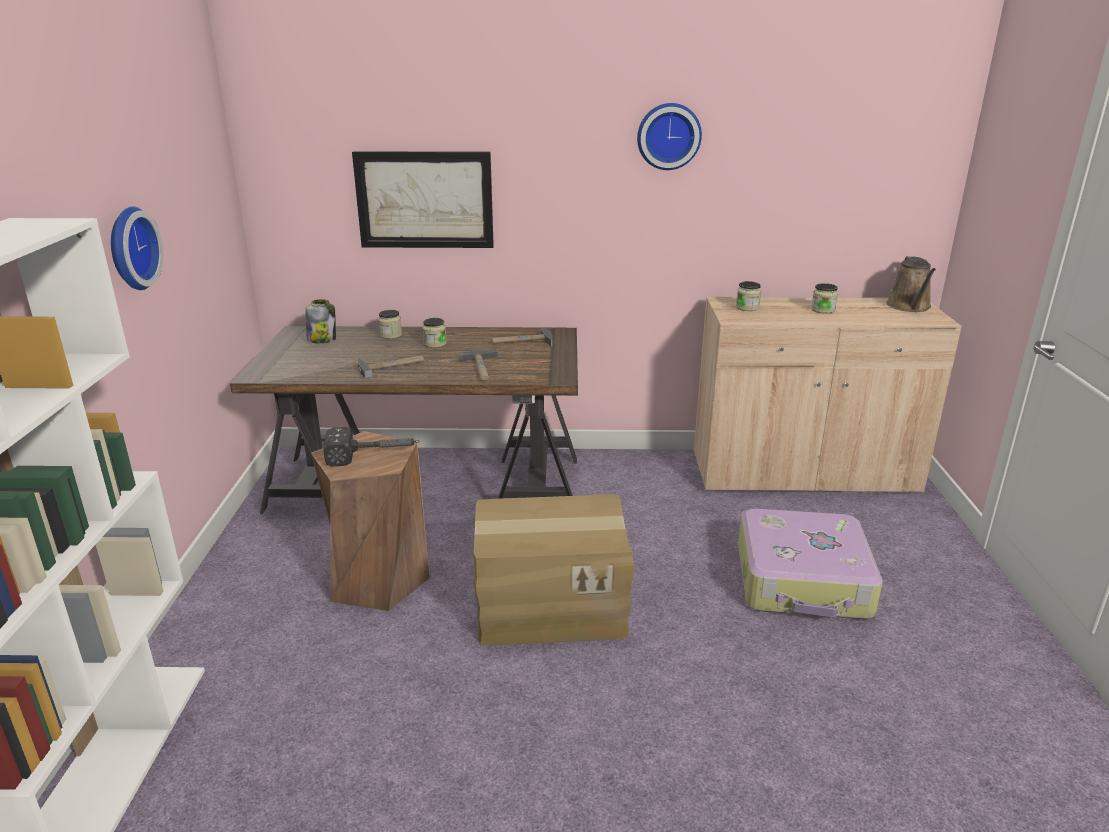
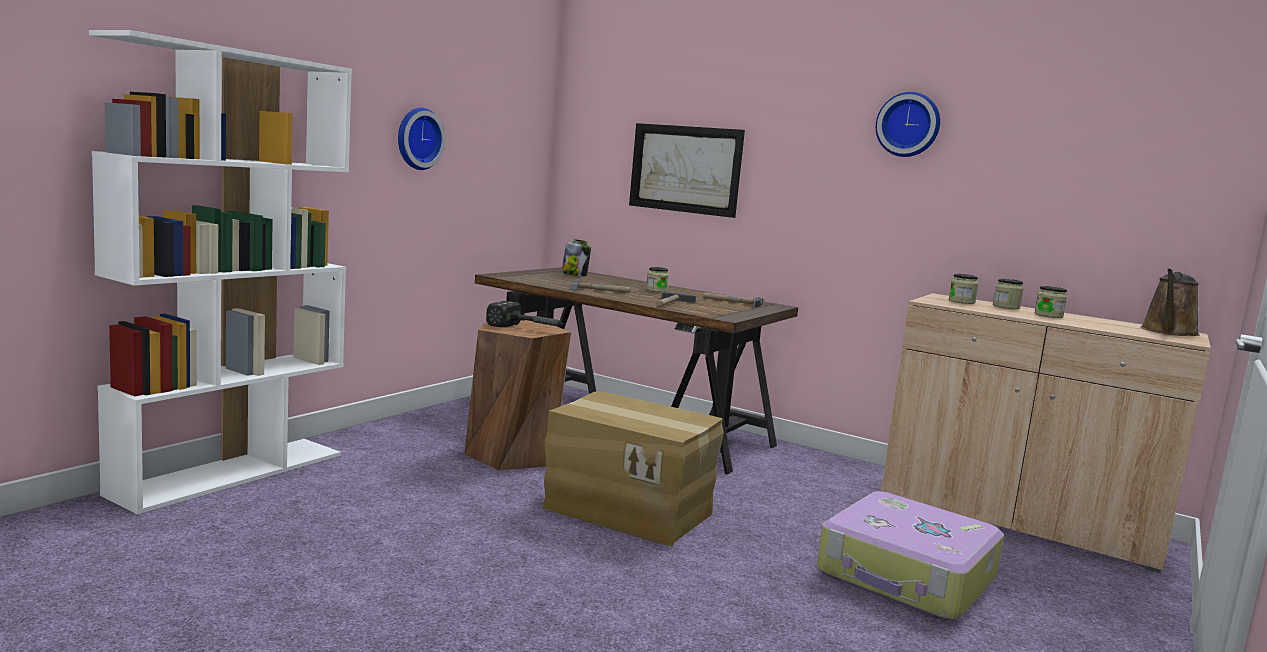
camera: 30 degrees right, 15 degrees down
(390, 335) = (630, 282): jar -> jar (1006, 307)

